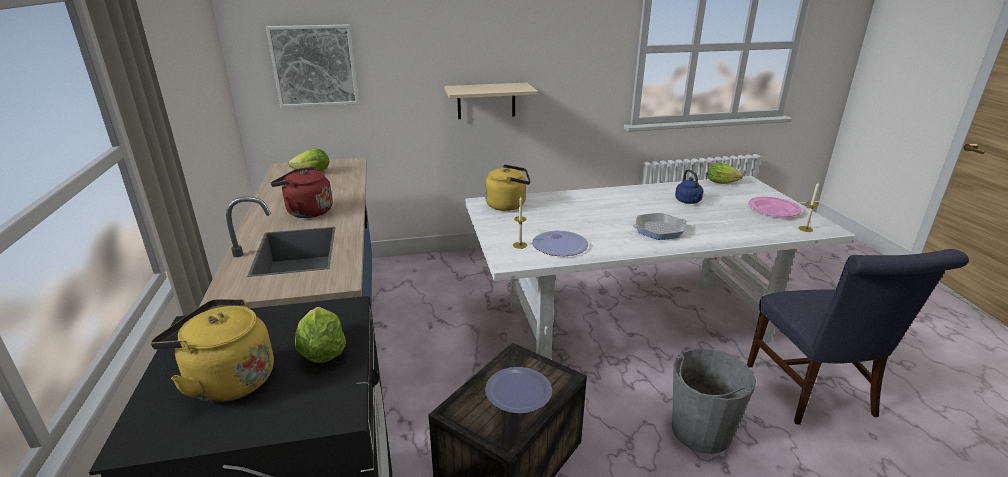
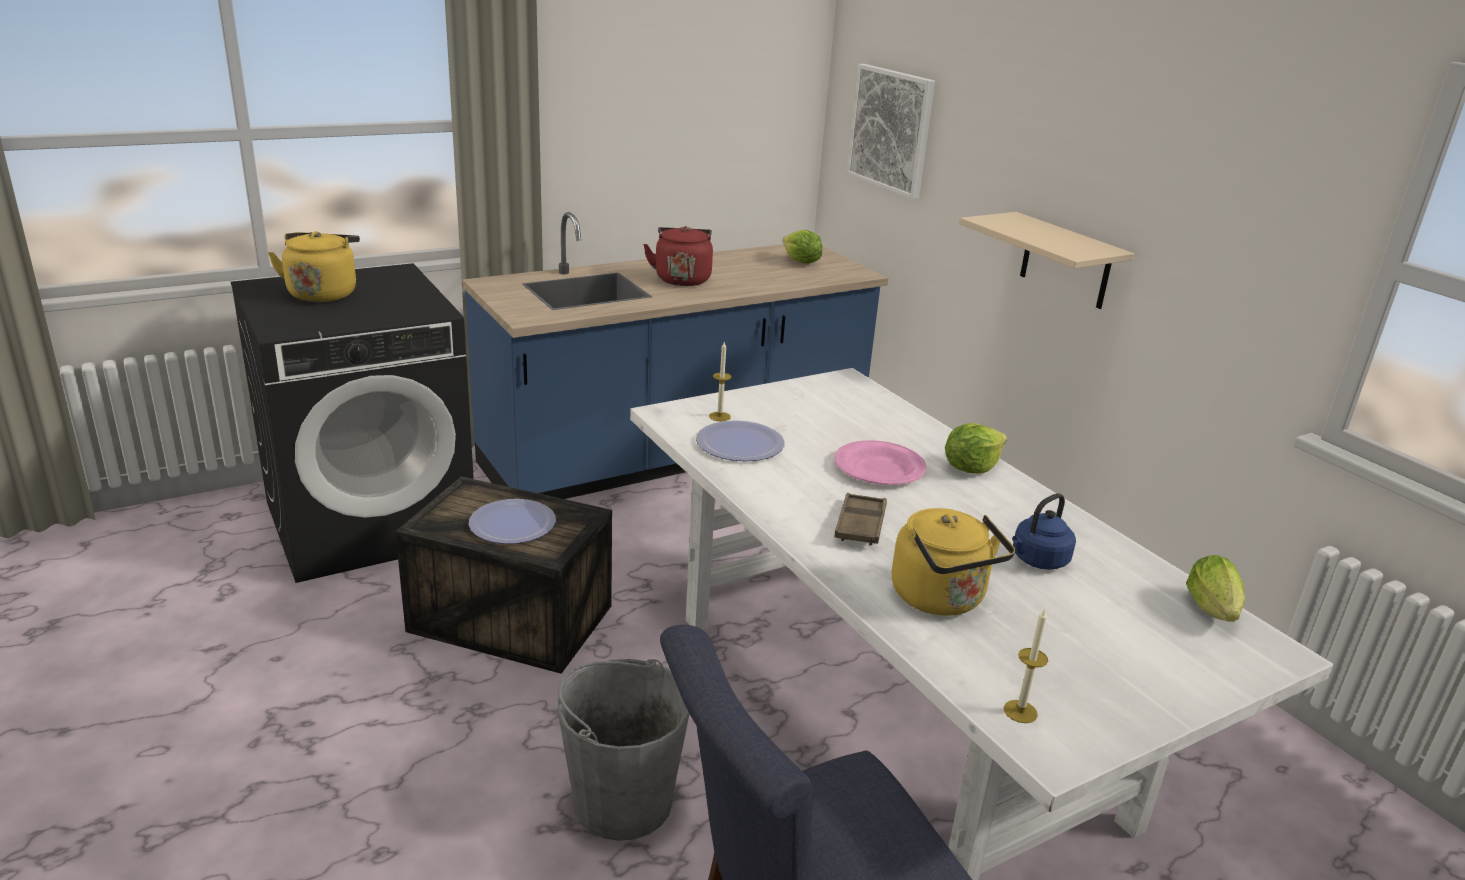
camera: 70 degrees right, 0 degrees up
(322, 352) = (362, 314): lettuce -> lettuce (971, 468)
(508, 205) = (854, 397): yellow kettle -> yellow kettle (941, 599)
(658, 230) = (860, 525): frying pan -> brown tray
(773, 210) = (1102, 675): pink plate -> pink plate (879, 469)

